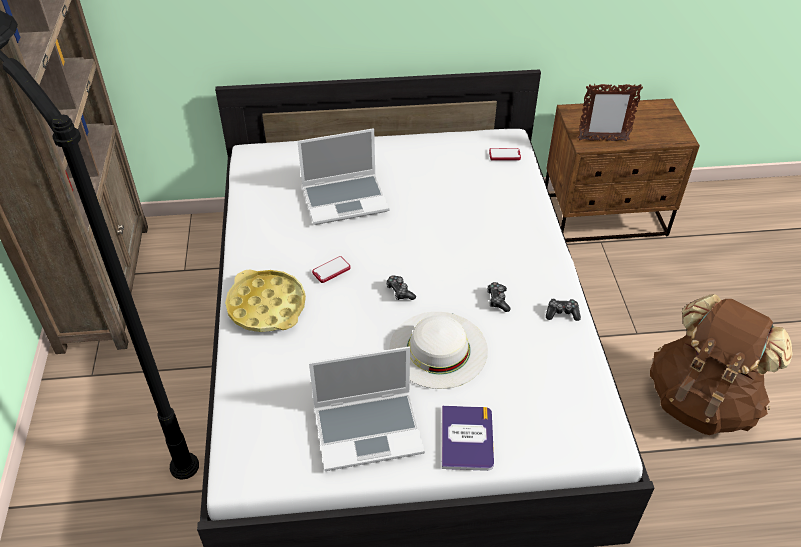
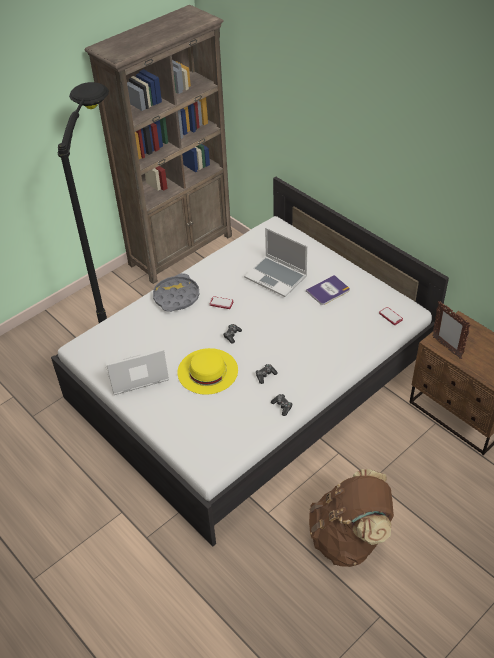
camera: 55 degrees right, 0 degrees up
(266, 306) = (176, 297): yellow tray -> grey tray
(369, 429) = (136, 374): laptop -> laptop turned 120 degrees clockwise
(438, 349) = (207, 371): white hat -> yellow hat
(467, 438) = (162, 412): book -> book (328, 291)

